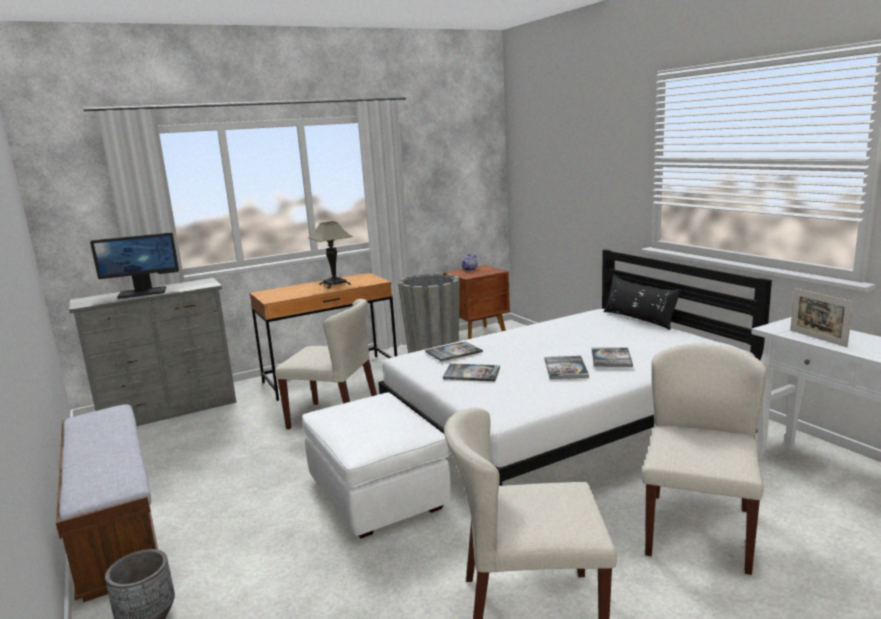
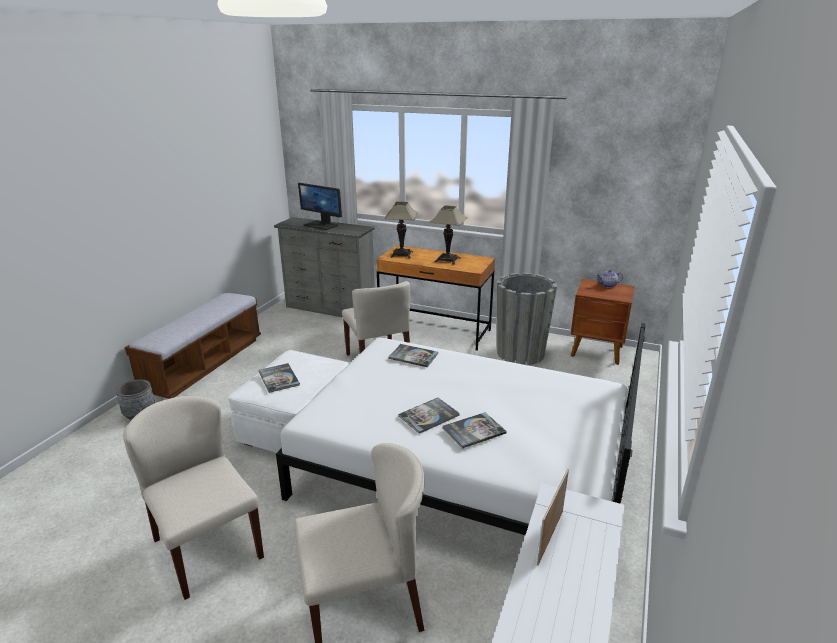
camera: 50 degrees right, 10 degrees up
(279, 294) = (401, 254): none -> table lamp
(472, 373) = (379, 379): book -> book (279, 378)
(639, 319) = (611, 414): black pillow -> none

